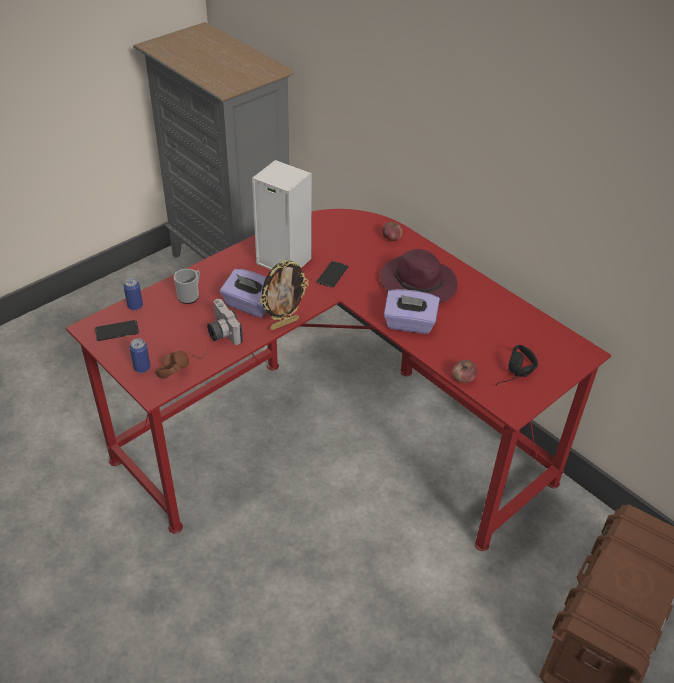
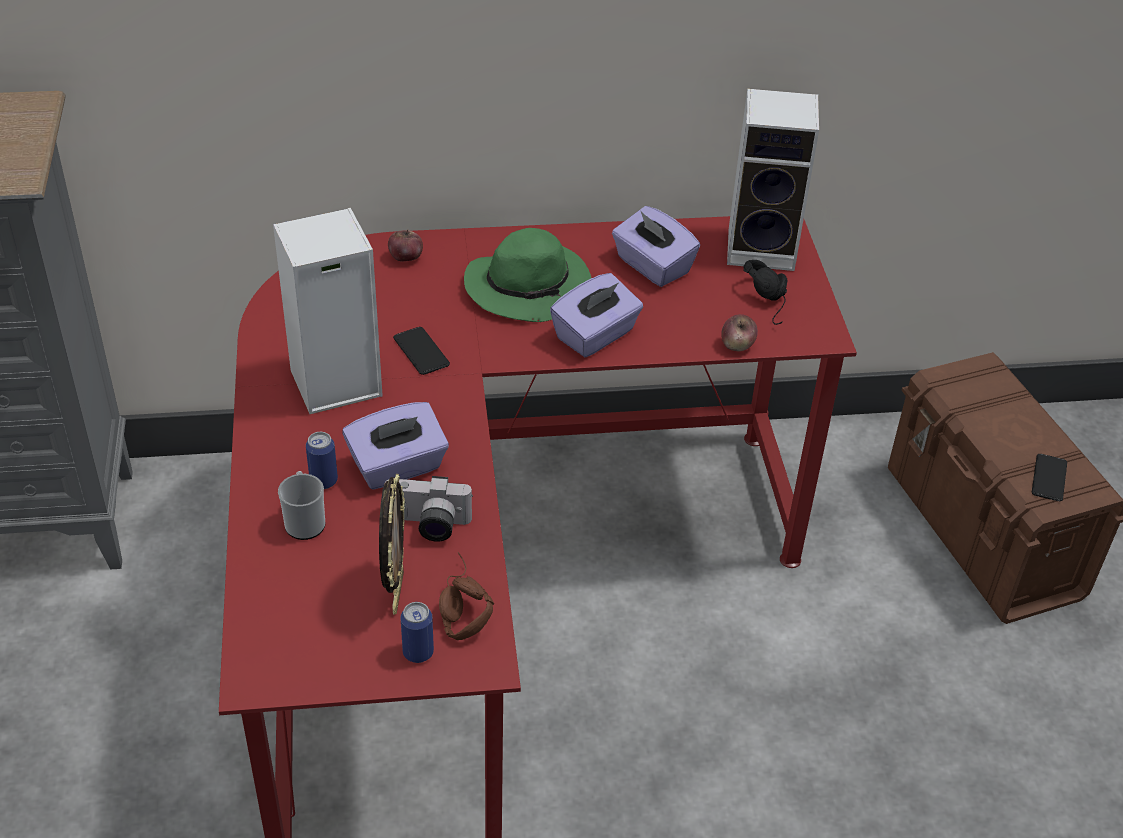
camera: 55 degrees left, 0 degrees up
(117, 331) = (299, 647): phone -> phone (1049, 478)
(135, 306) = (259, 598): can -> can (323, 481)
(284, 323) = (475, 451): picture frame -> picture frame (395, 592)
(419, 285) = (529, 286): purple hat -> green hat
(488, 318) = (652, 266): none -> purple tissue box
(558, 353) = (764, 248): none -> speaker

